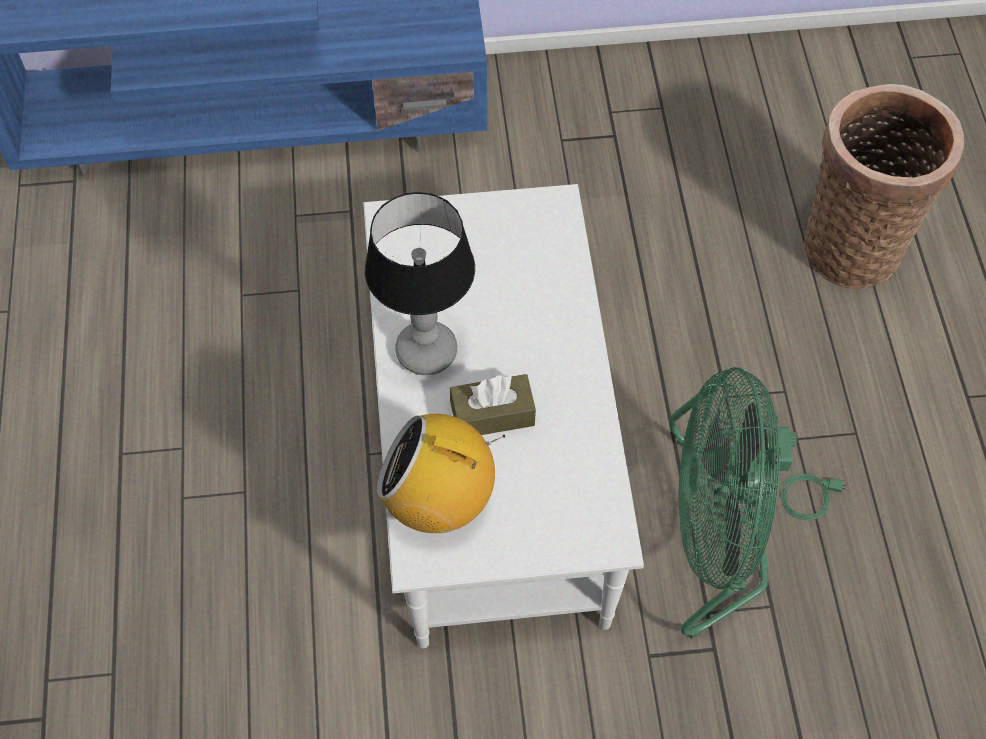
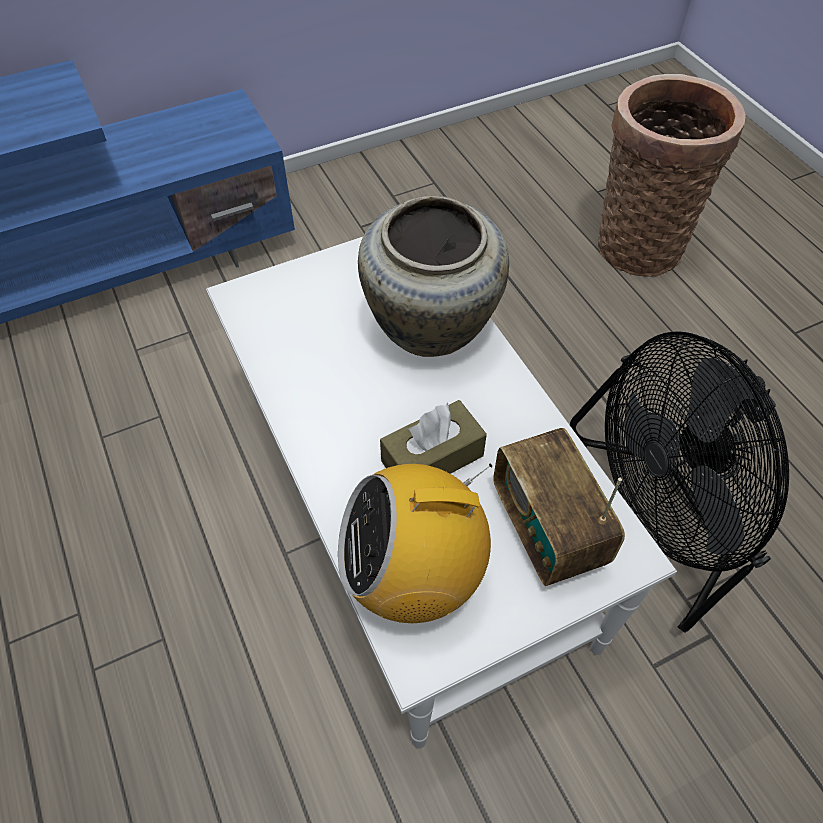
camera: 20 degrees left, 5 degrees down
(426, 352) = (331, 415): table lamp -> none
(539, 301) = (430, 330): none -> beige vase
(557, 500) = (547, 529): none -> radio
(728, 527) = (663, 509): green fan -> black fan

